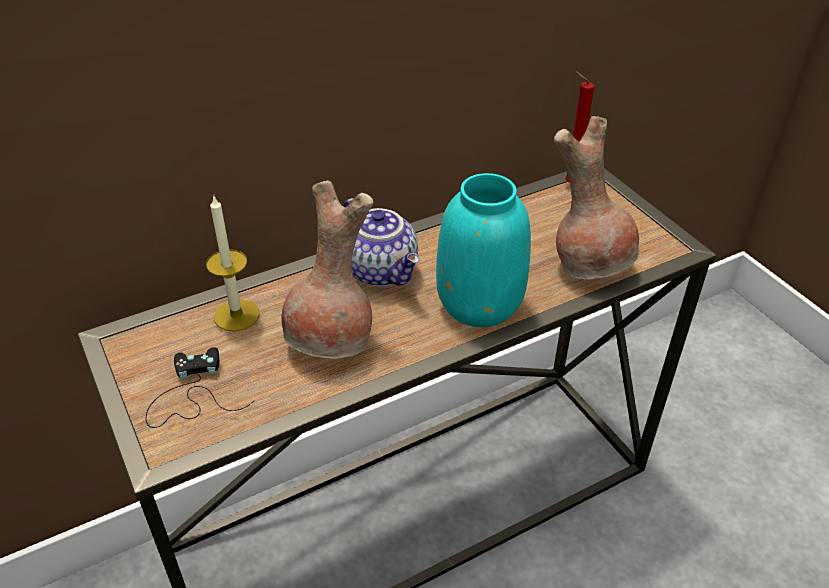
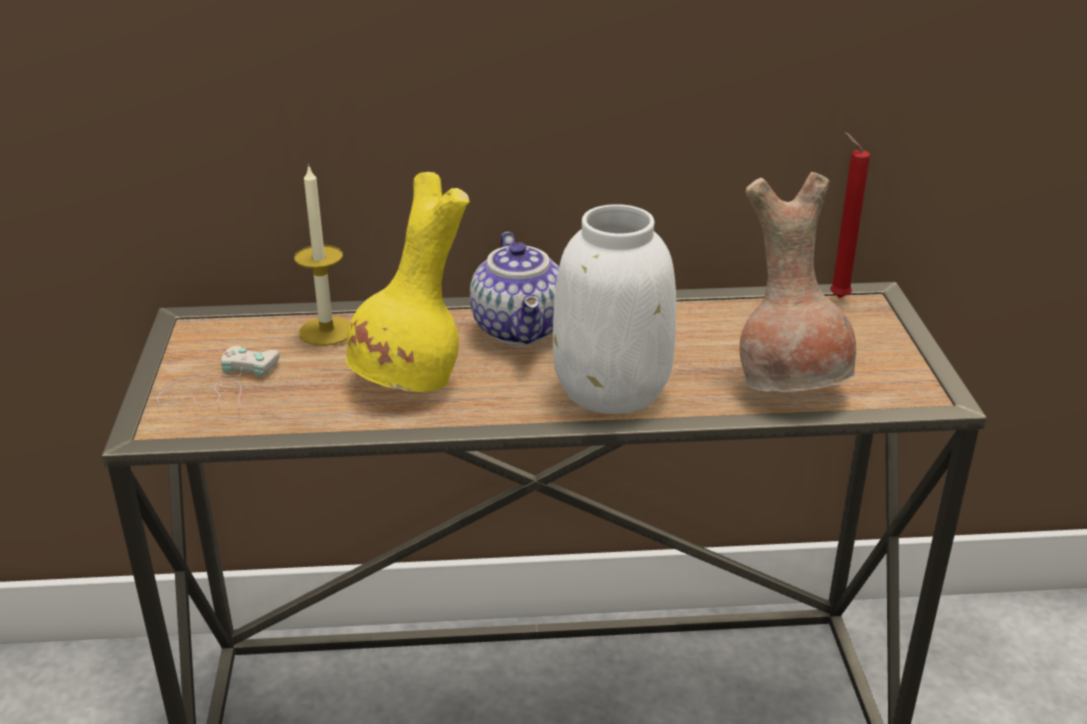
camera: 25 degrees right, 10 degrees down
(191, 394) = (223, 388): black game controller -> white game controller
(333, 342) = (410, 382): brown vase -> yellow vase
(480, 303) = (613, 388): turquoise vase -> white vase

